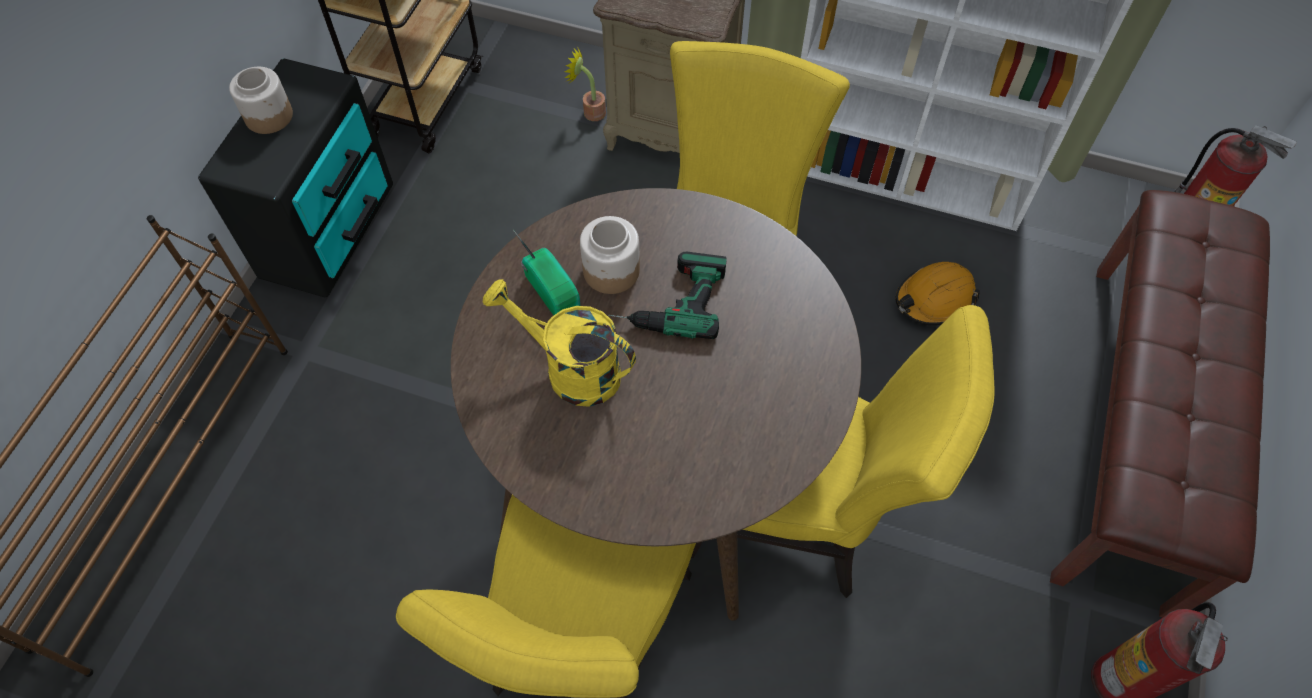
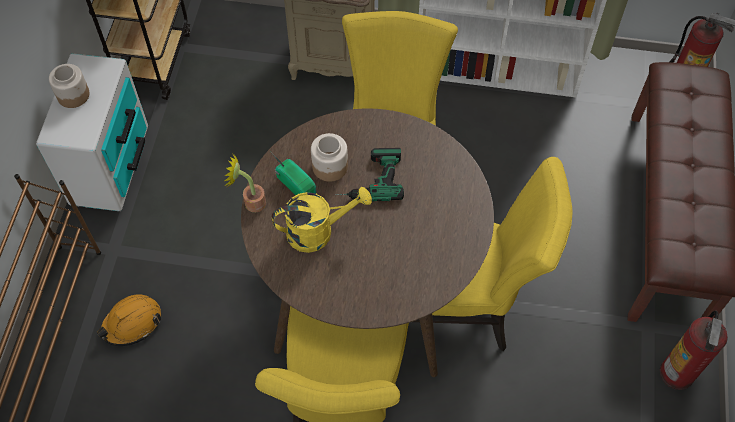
camera: 10 degrees left, 0 degrees up
(333, 237) = (113, 168): black nightstand -> white nightstand
(571, 369) = (318, 231): yellow watering can -> yellow watering can turned 150 degrees clockwise
(590, 111) = (274, 54): potted plant -> potted plant (250, 202)
(934, 299) = (529, 151): orange hard hat -> orange hard hat (132, 323)

